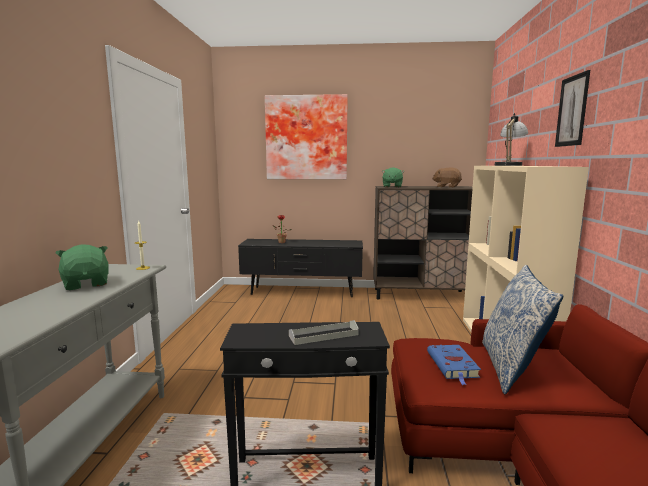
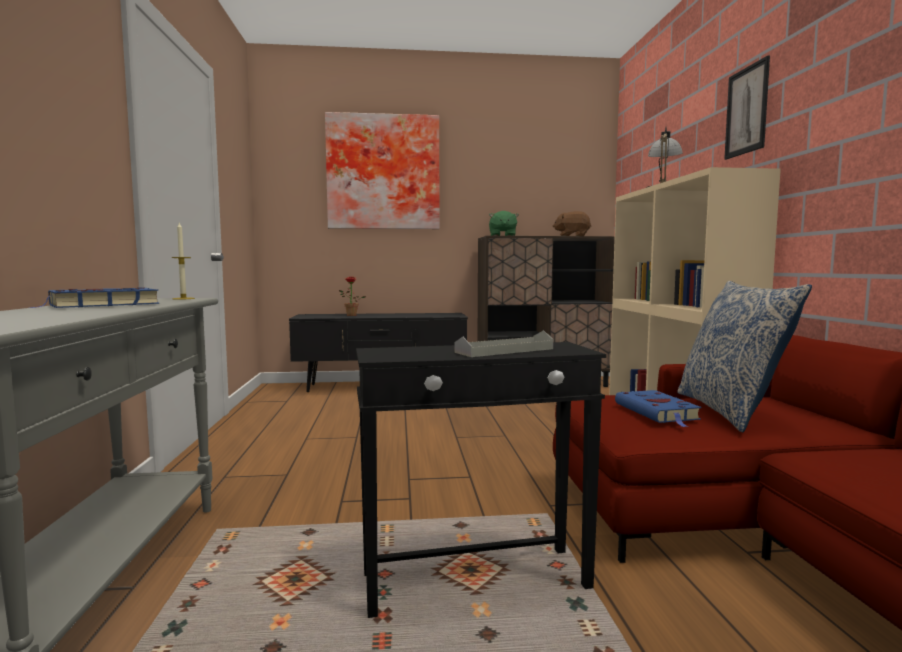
camera: 10 degrees left, 5 degrees down
(87, 284) = (101, 305): green plush toy -> blue book

